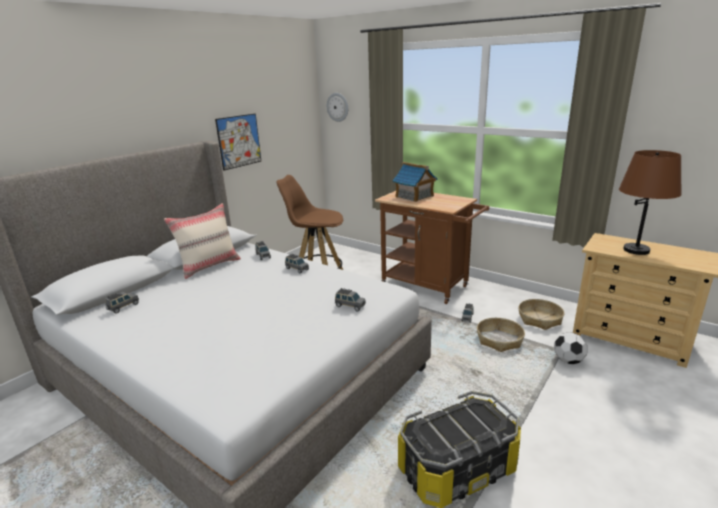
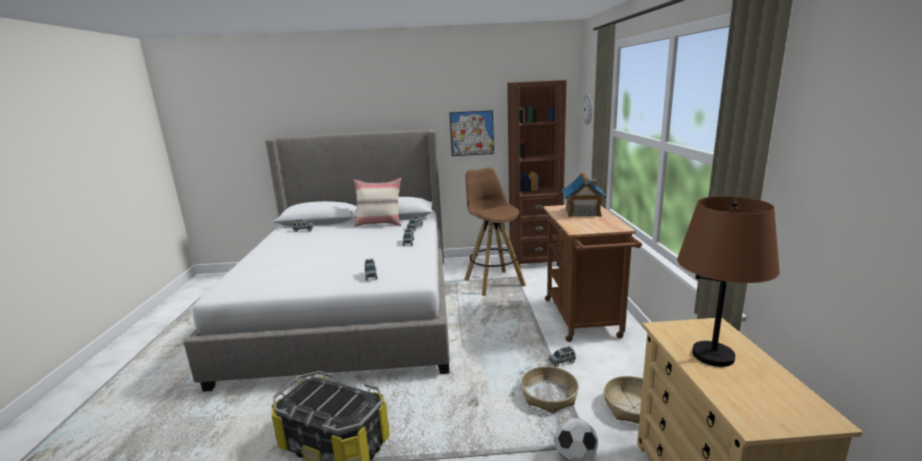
camera: 50 degrees right, 5 degrees down
(315, 260) = (534, 260): none -> brown bookcase

